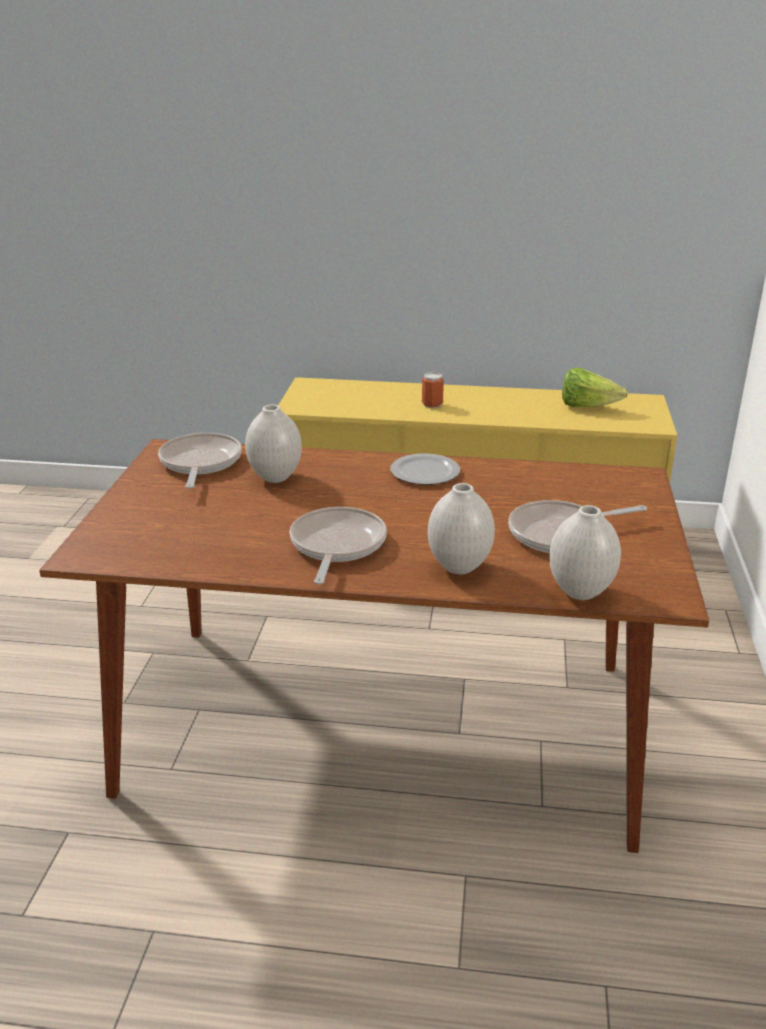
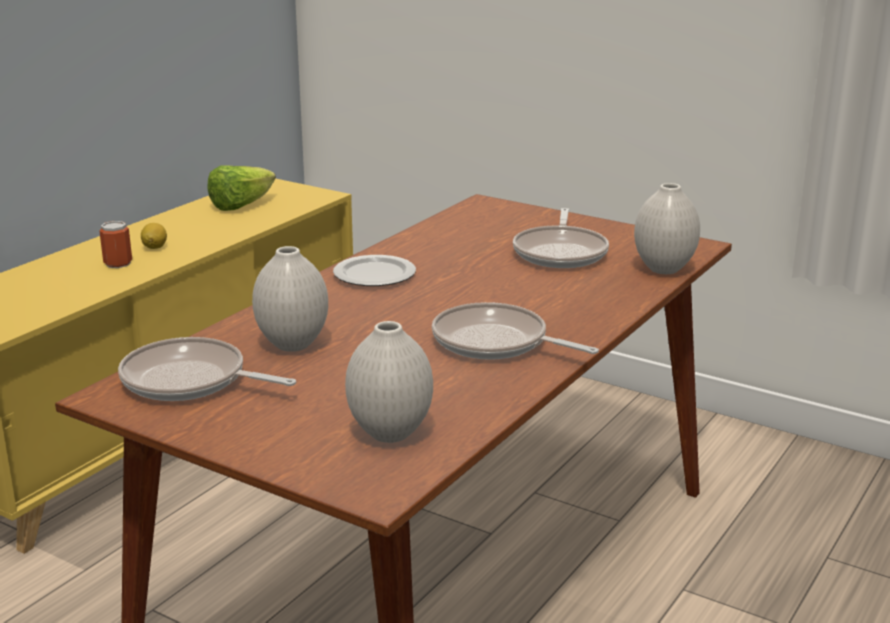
camera: 65 degrees left, 5 degrees down
(459, 567) = (587, 301): white vase -> white vase (391, 434)
(472, 405) = (155, 247): none -> lemon

